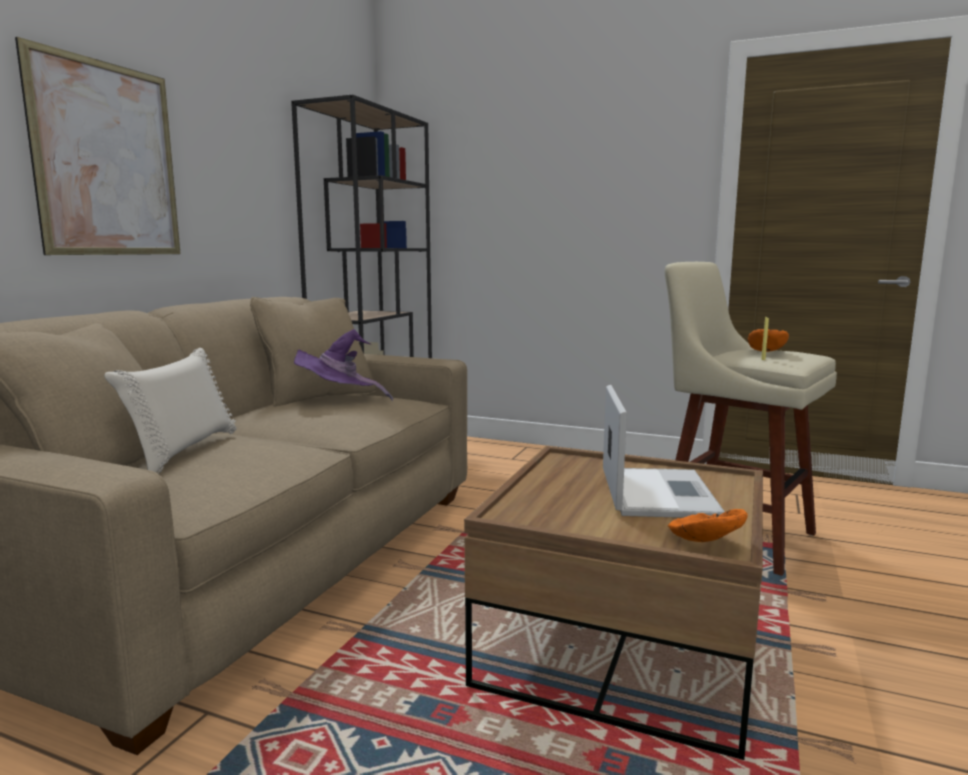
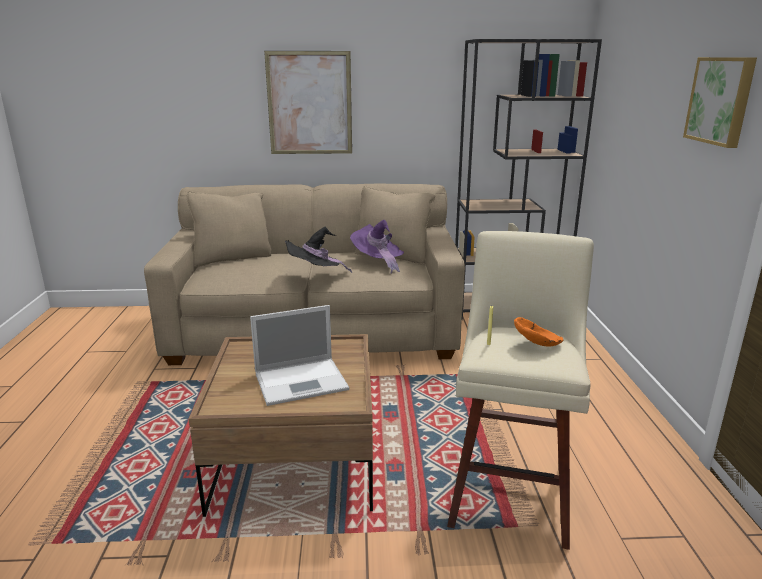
camera: 65 degrees right, 10 degrees up
(183, 451) = (256, 261): white pillow -> none
(331, 429) = (315, 275): none -> black hat
(640, 165) = (721, 100): none -> picture
(703, 540) = (228, 402): orange bowl -> none

